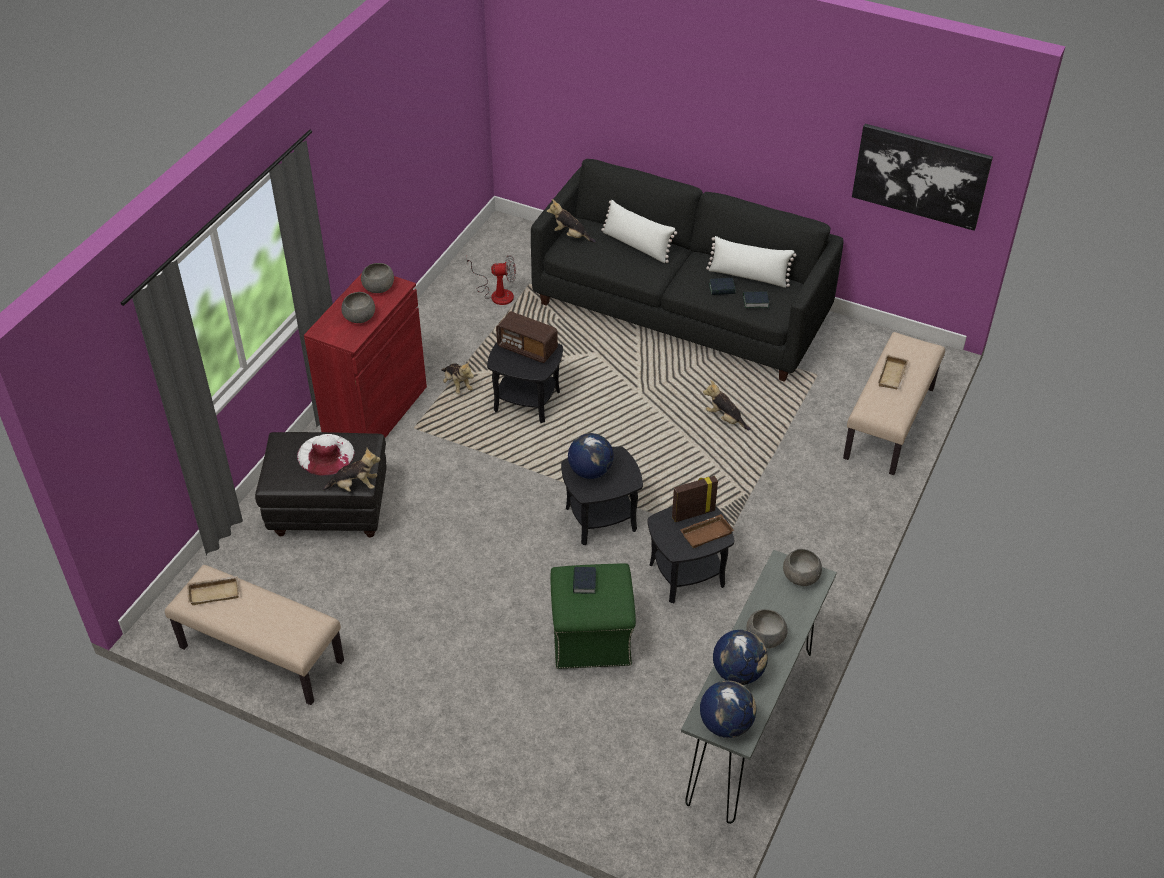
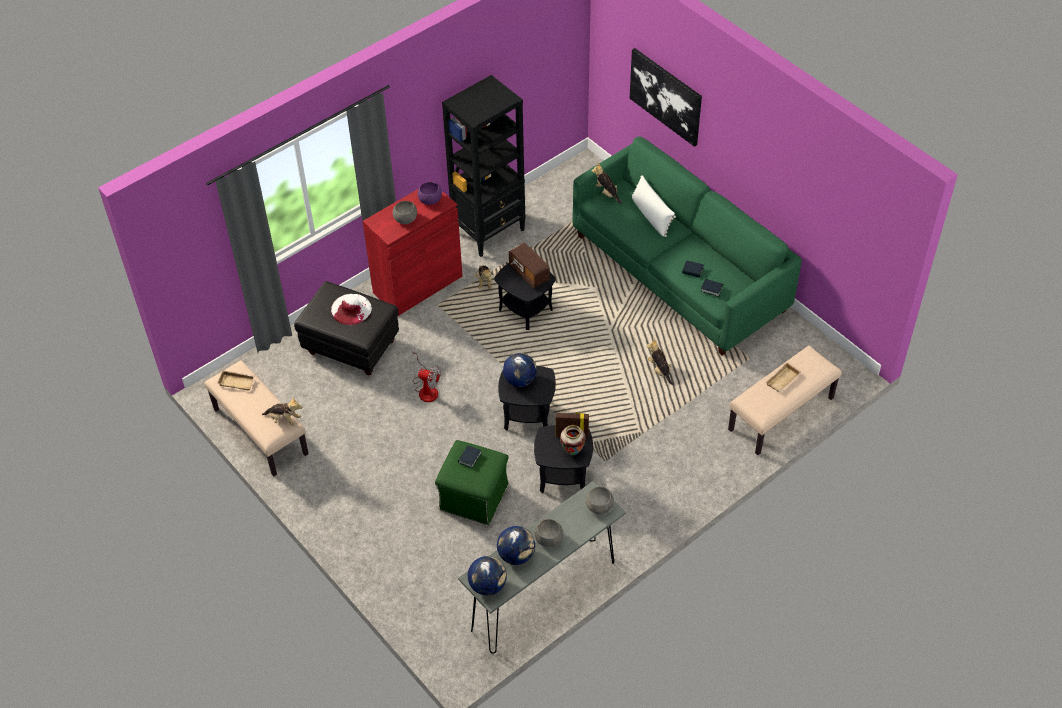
camera: 25 degrees right, 5 degrees up
(355, 486) = (358, 338): plush toy -> plush toy (284, 419)
(378, 287) = (430, 199): grey bowl -> purple bowl
(431, 328) = (489, 231): none -> black bookcase
(496, 293) = (551, 217): fan -> fan (426, 389)
(681, 309) = (680, 273): black sofa -> green sofa
(706, 533) = (572, 452): brown tray -> vase
(748, 276) = (719, 266): white pillow -> none
(920, 176) = (854, 233): picture -> picture (666, 96)

